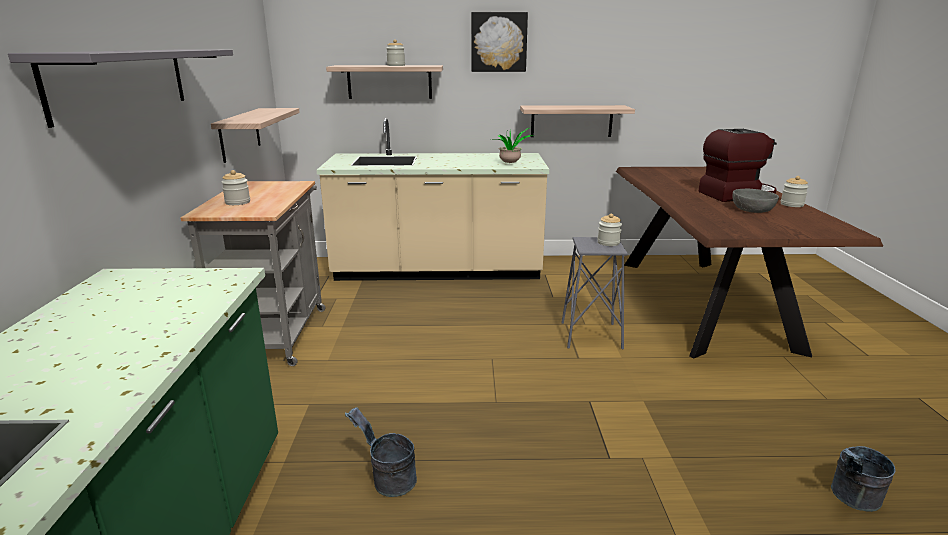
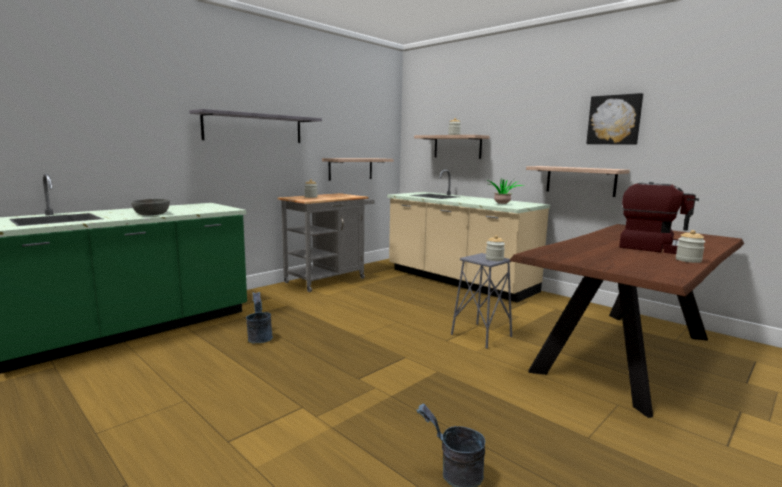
camera: 45 degrees right, 10 degrees down
(498, 42) = (527, 118): picture -> picture (614, 120)
(752, 210) = (627, 254): grey bowl -> grey bowl (152, 214)

